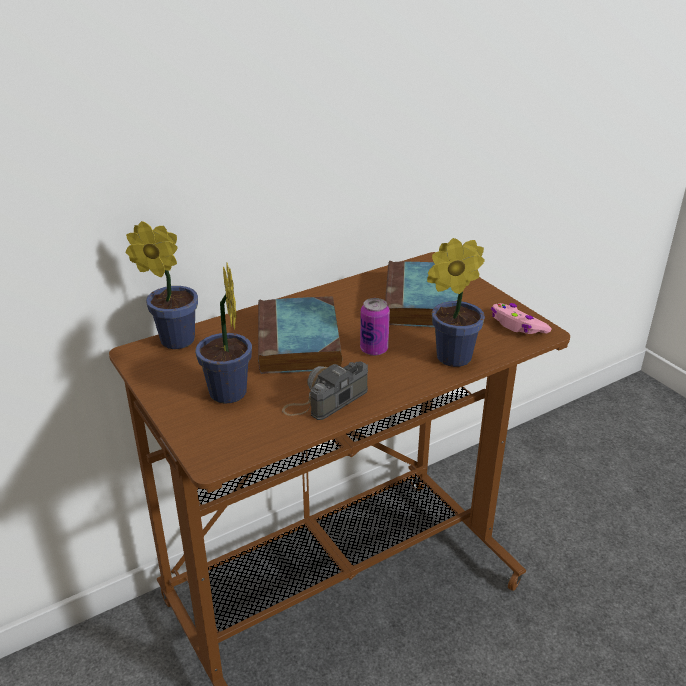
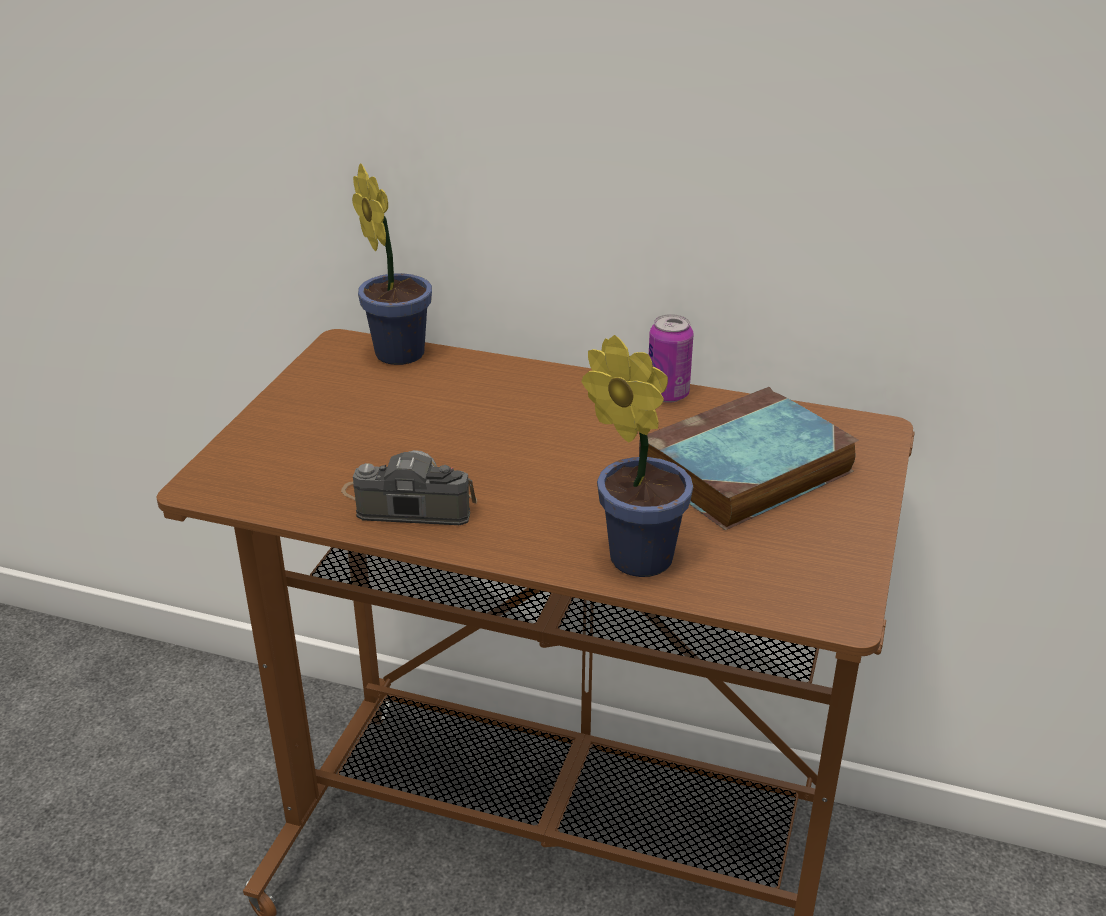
camera: 50 degrees right, 0 degrees up
(228, 396) = (333, 436): potted plant -> none
(299, 344) = (502, 429): book -> none
(374, 349) = (567, 486): can -> can (667, 394)
(517, 326) = (815, 580): pink game controller -> none

